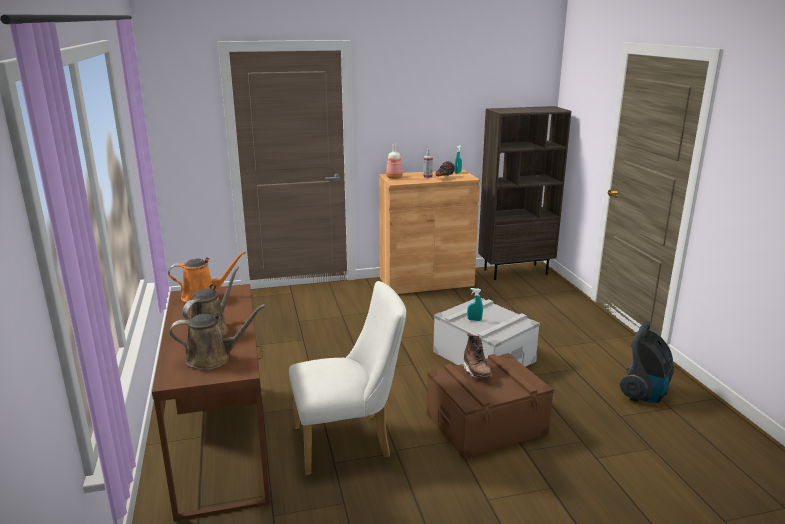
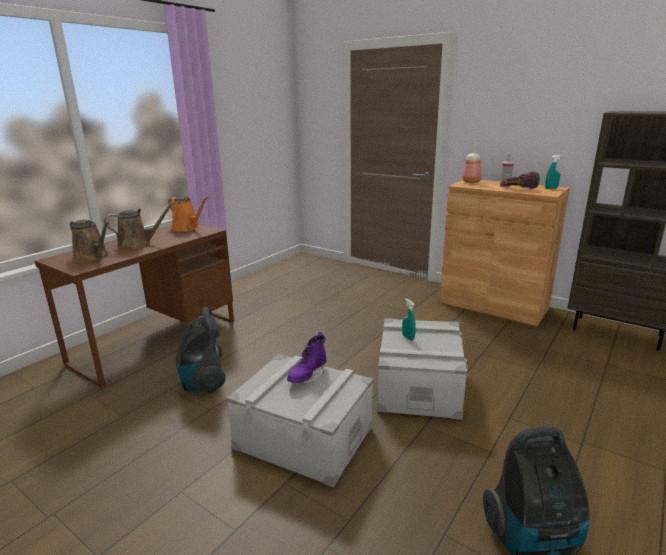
camera: 50 degrees right, 0 degrees up
(349, 442) = (203, 382): white chair -> vacuum cleaner
(477, 372) = (307, 376): brown boot -> purple boot
(486, 423) = (304, 437): brown storage box -> grey storage box

